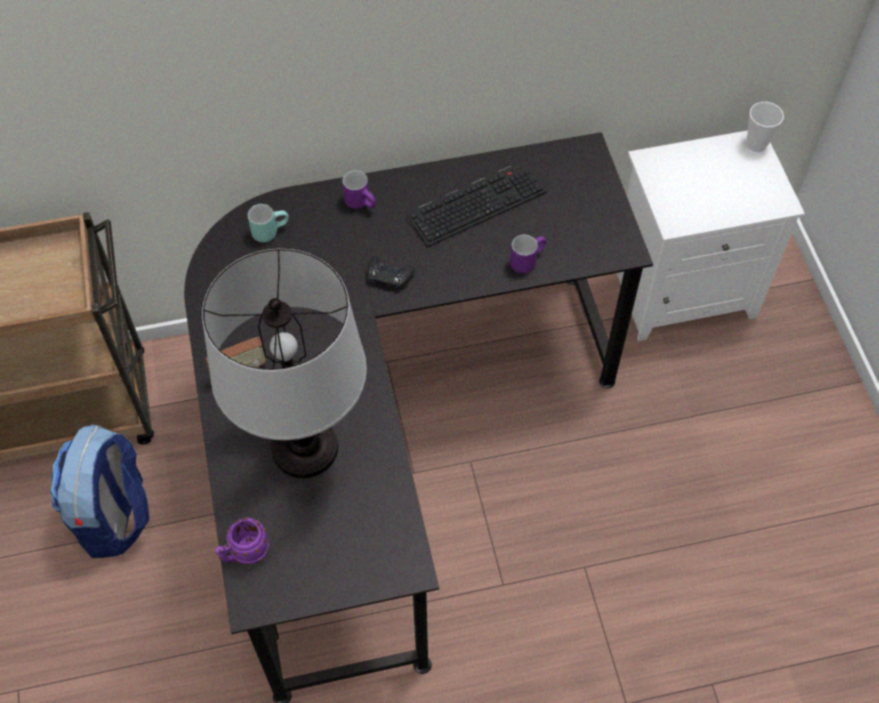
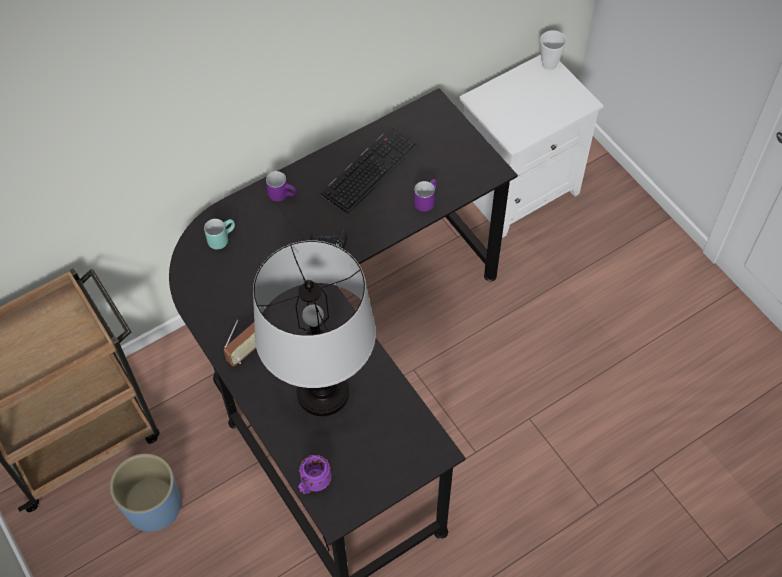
camera: 20 degrees left, 0 degrees up
(115, 516) = (154, 506): backpack -> blue planter

